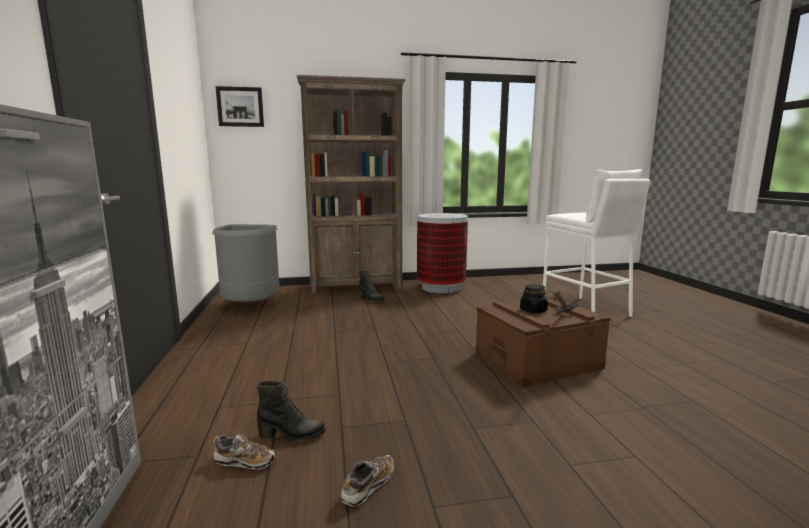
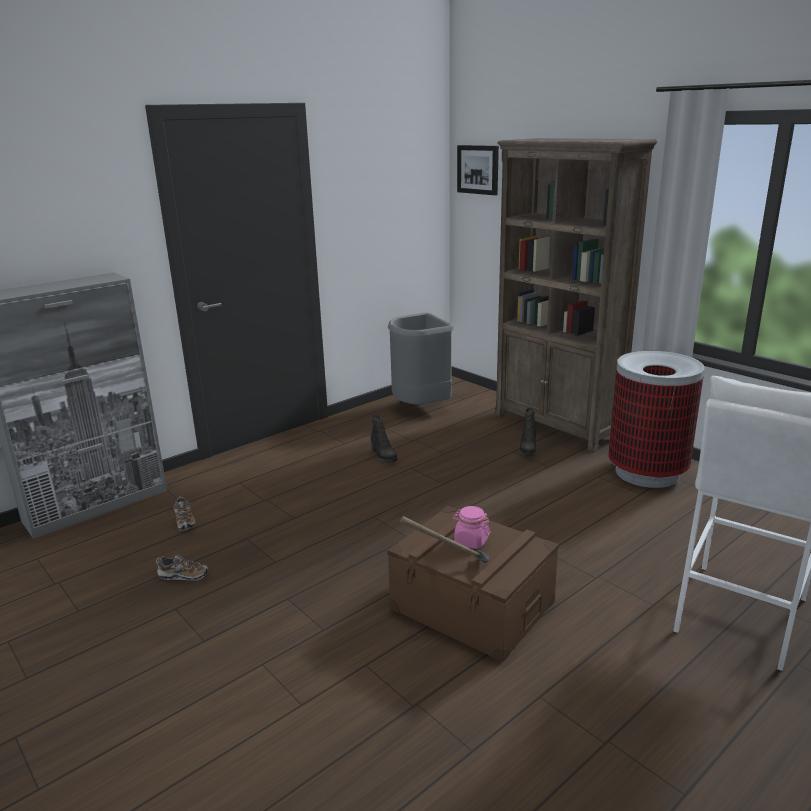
camera: 60 degrees right, 10 degrees up
(291, 435) = (223, 524): black boot -> black boot (383, 456)
(533, 310) = (471, 541): black jar -> pink jar

